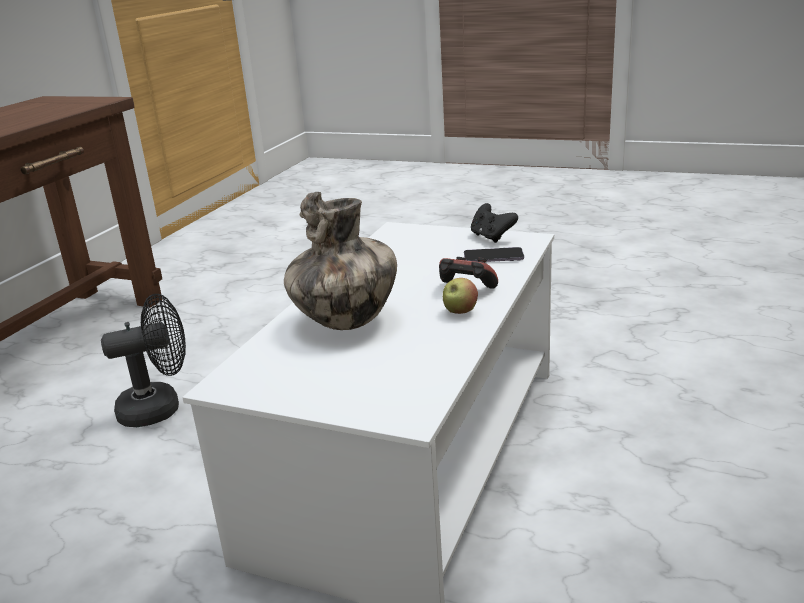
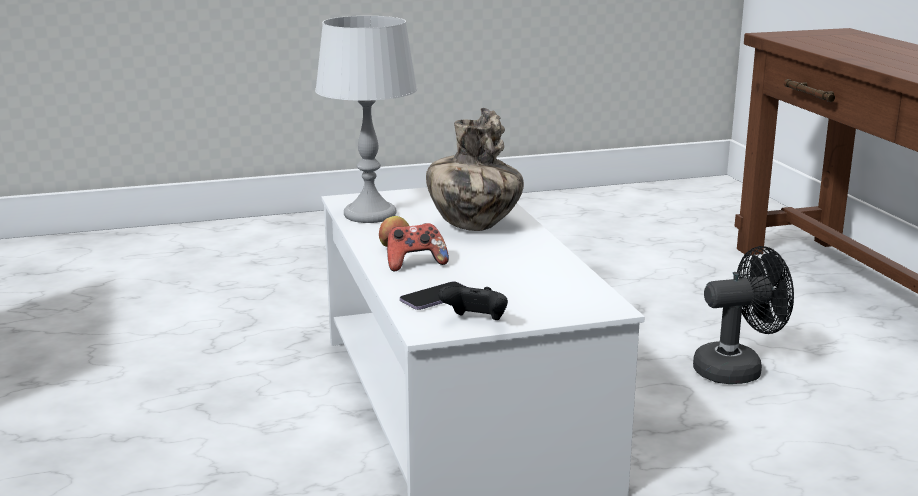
camera: 140 degrees right, 5 degrees down
(160, 408) = (737, 369): black fan -> black fan turned 135 degrees counterclockwise
(418, 371) = (371, 214): none -> grey table lamp

